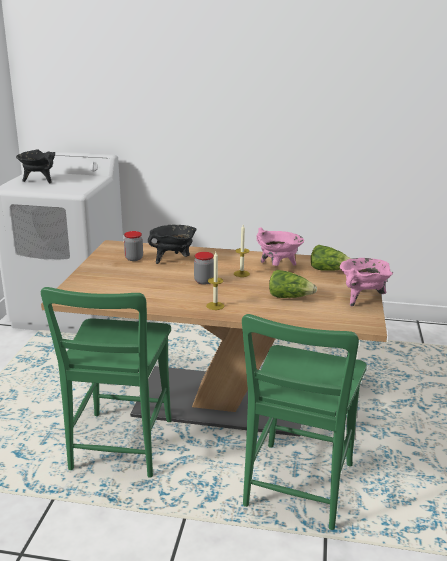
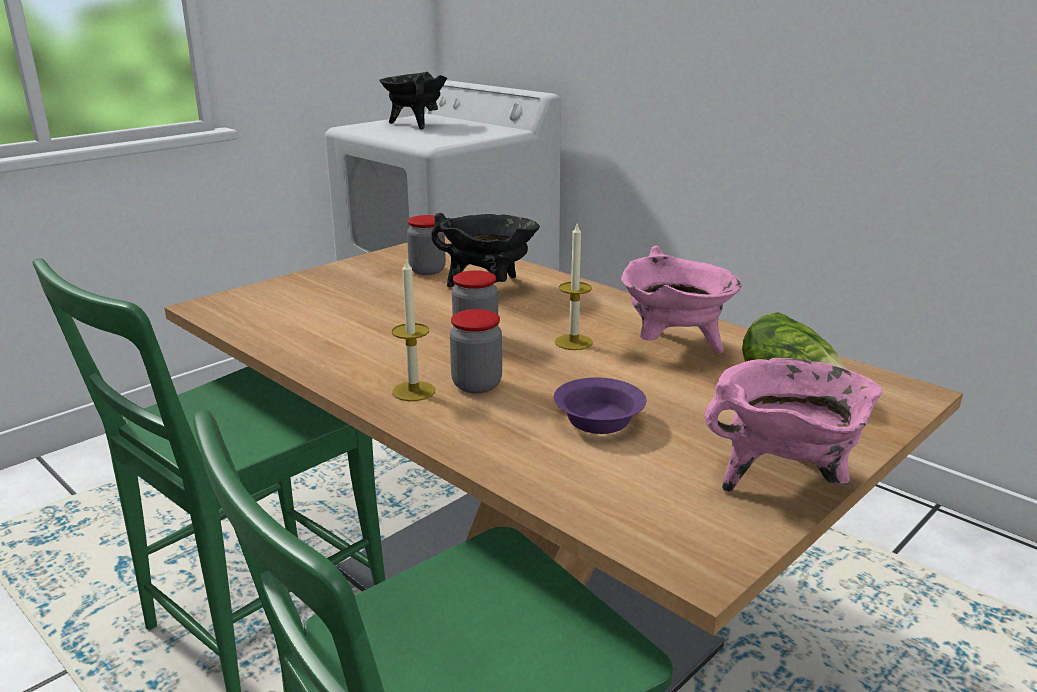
camera: 35 degrees right, 0 degrees up
(233, 297) = (476, 385): none -> jar
(289, 297) = (598, 420): lettuce -> purple bowl

